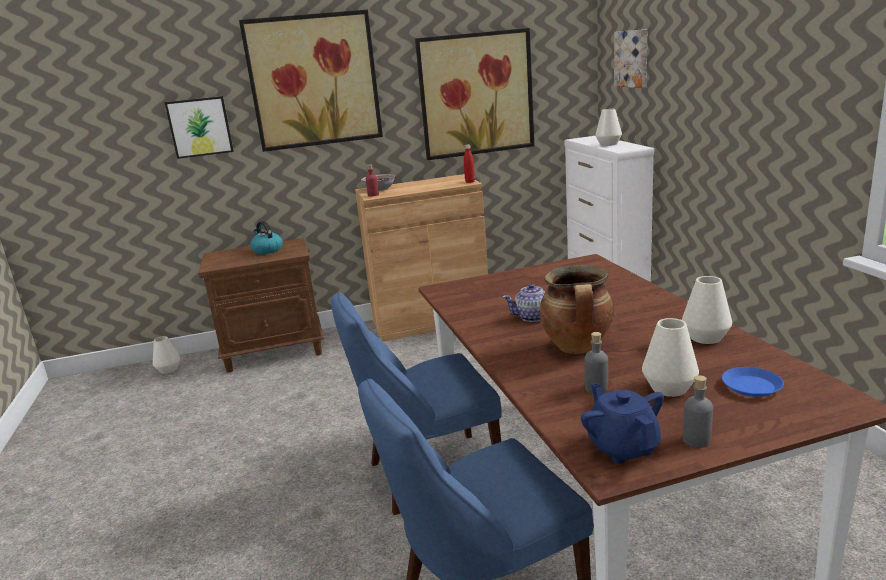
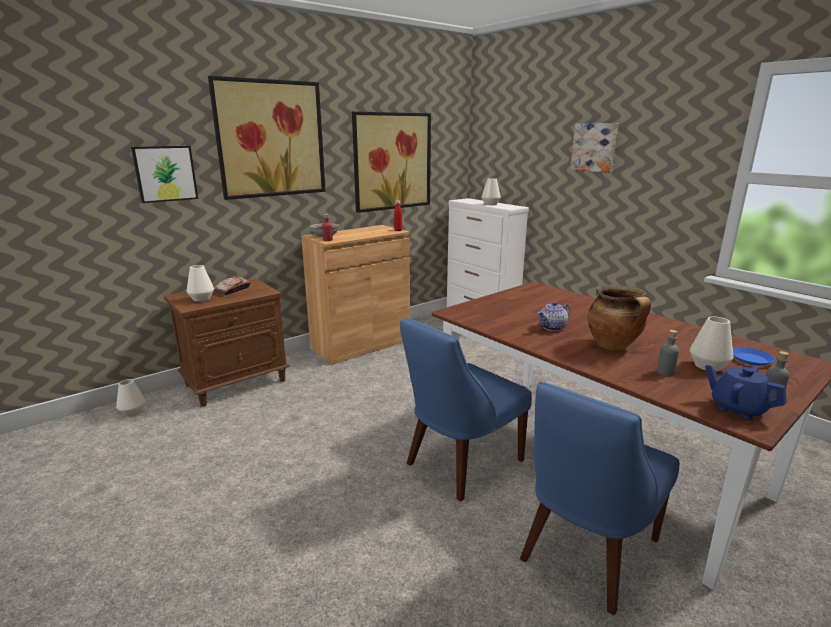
camera: 25 degrees left, 0 degrees up
(267, 250) = (233, 290): kettle -> bread
(633, 58) = (508, 142): picture -> picture (594, 147)
(705, 337) = (682, 331): white vase -> white vase (202, 299)

